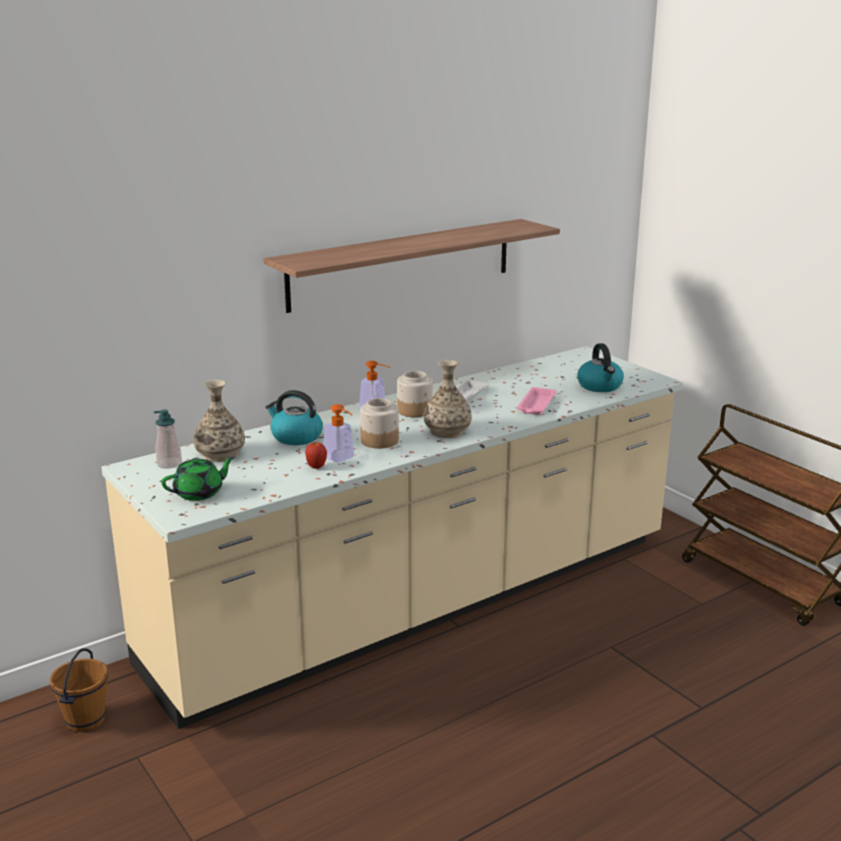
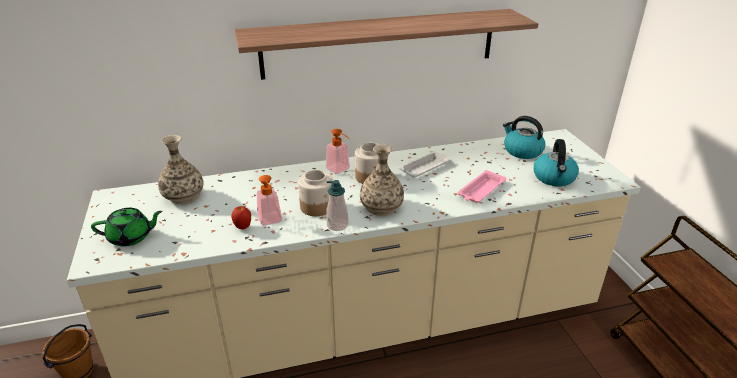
camera: 20 degrees right, 10 degrees up
(169, 464) = (139, 198): soap dispenser -> soap dispenser (337, 225)
(296, 437) = (254, 188): kettle -> kettle (522, 151)

